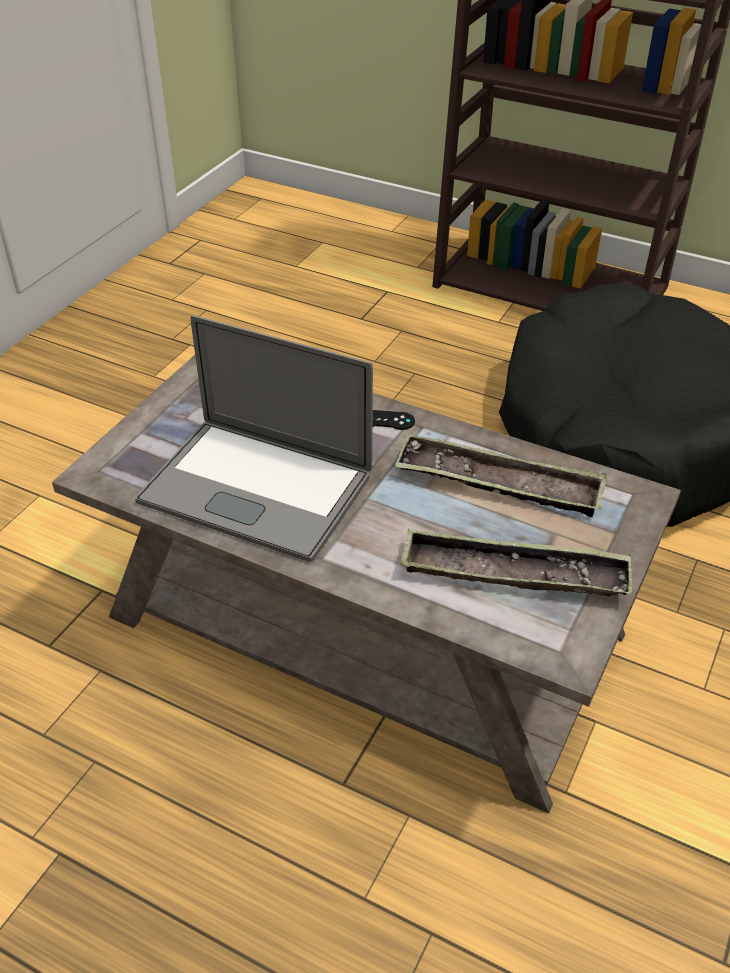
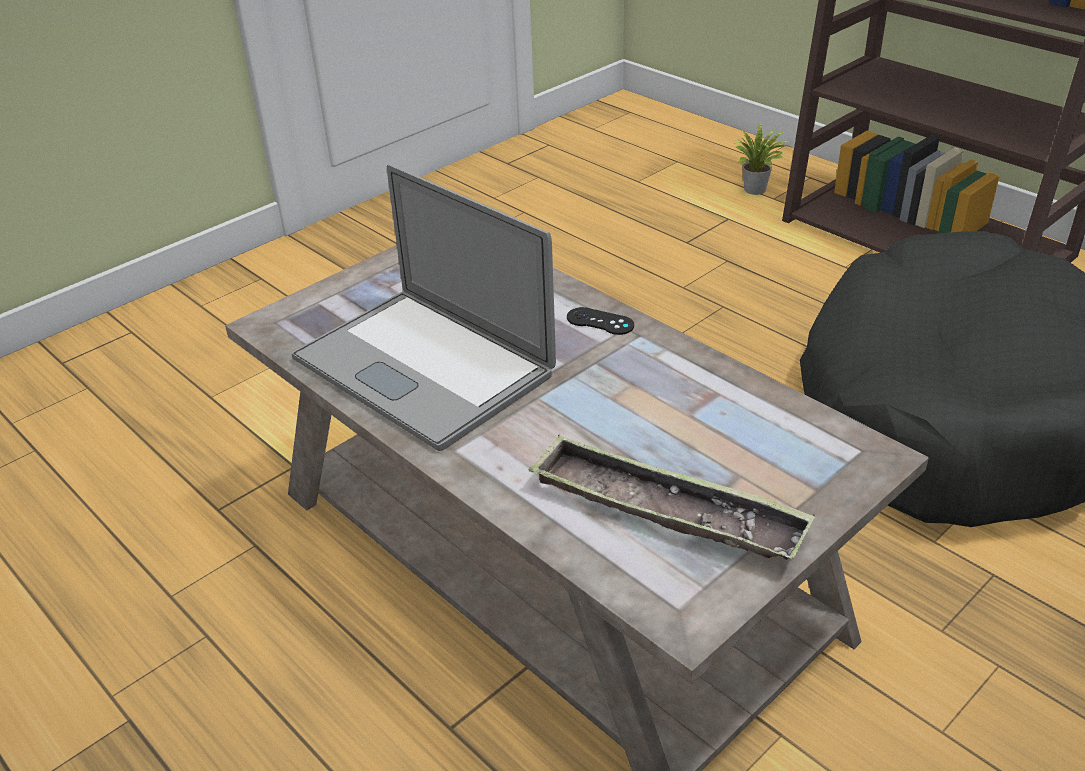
camera: 20 degrees right, 5 degrees down
(401, 261) = (757, 190): none -> potted plant
(499, 484) = (698, 409): tray -> none

